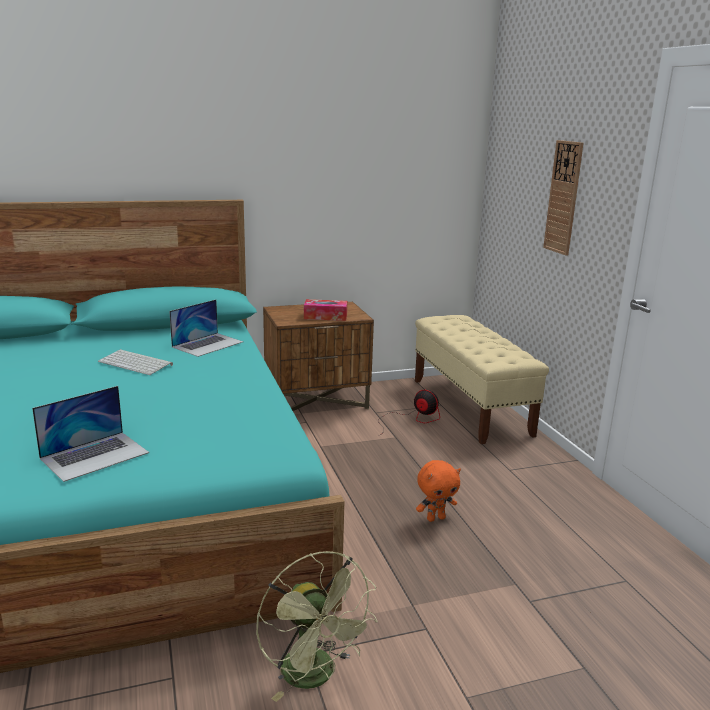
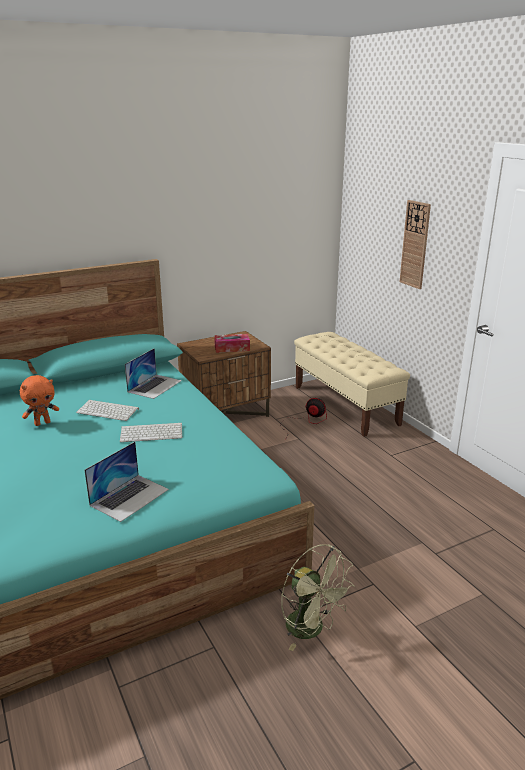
camera: 10 degrees left, 5 degrees up
(172, 390) = (152, 432): none -> keyboard
(435, 518) = (351, 501): orange plush toy -> orange plush toy (42, 423)

